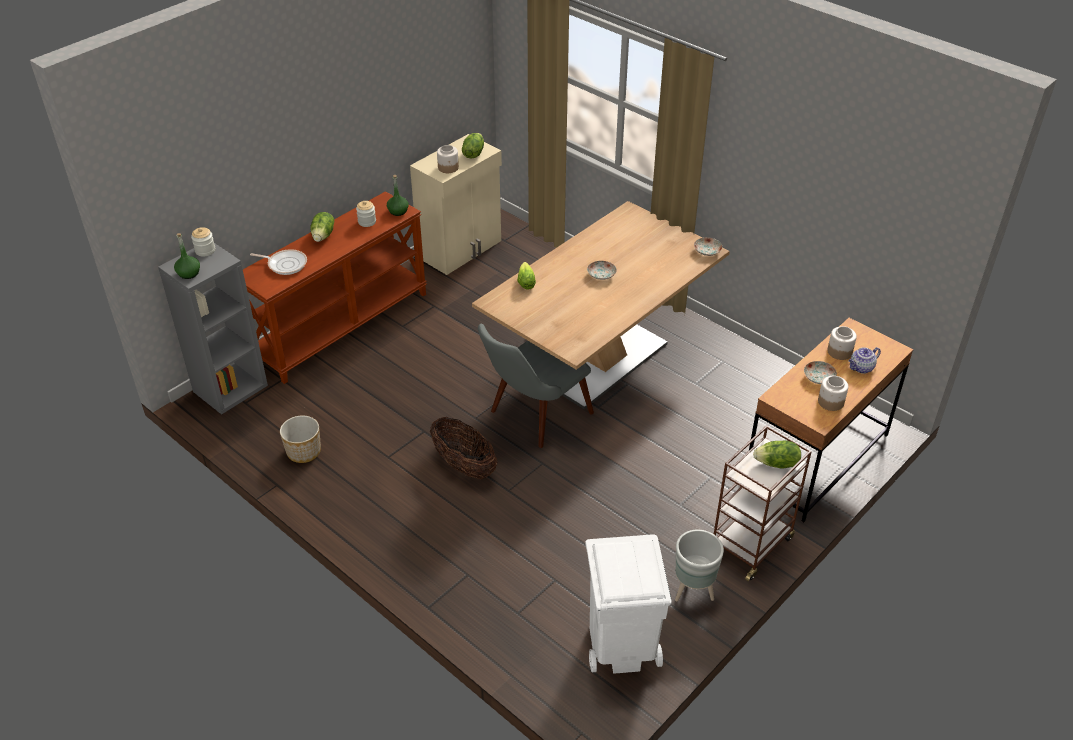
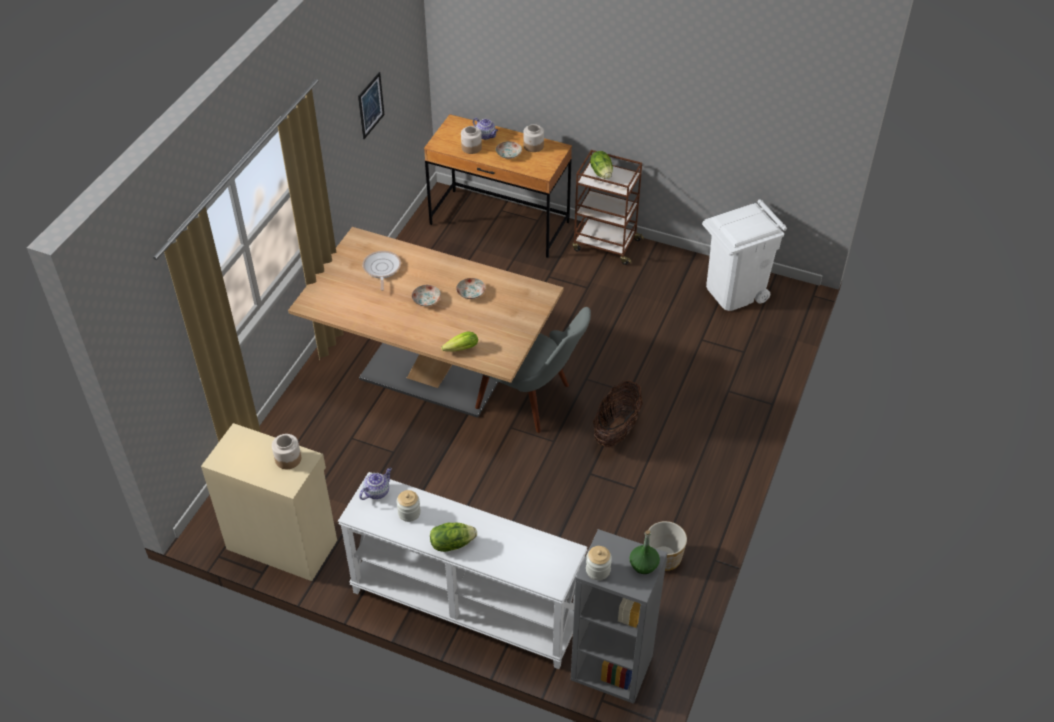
camera: 110 degrees left, 5 degrees up
(285, 264) = (520, 556): frying pan -> frying pan (381, 269)
(341, 325) = (465, 607): brown console table -> white console table
(398, 211) = (377, 491): green bottle -> teapot
(473, 153) = (248, 445): lettuce -> none
(693, 591) = (666, 265): grey planter -> none
(707, 251) = (359, 240): plate -> plate (471, 293)
(824, 201) = (370, 105): none -> picture

